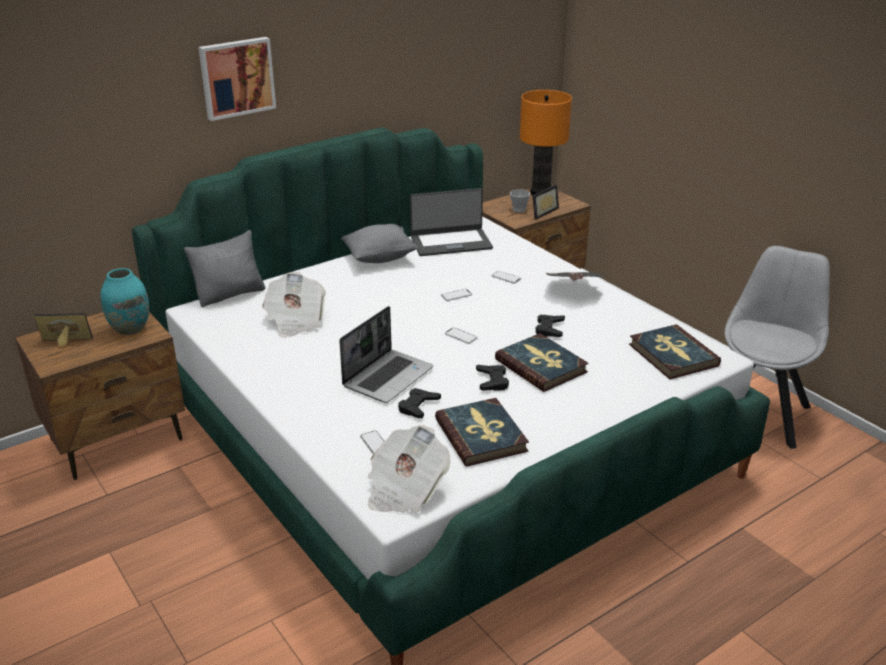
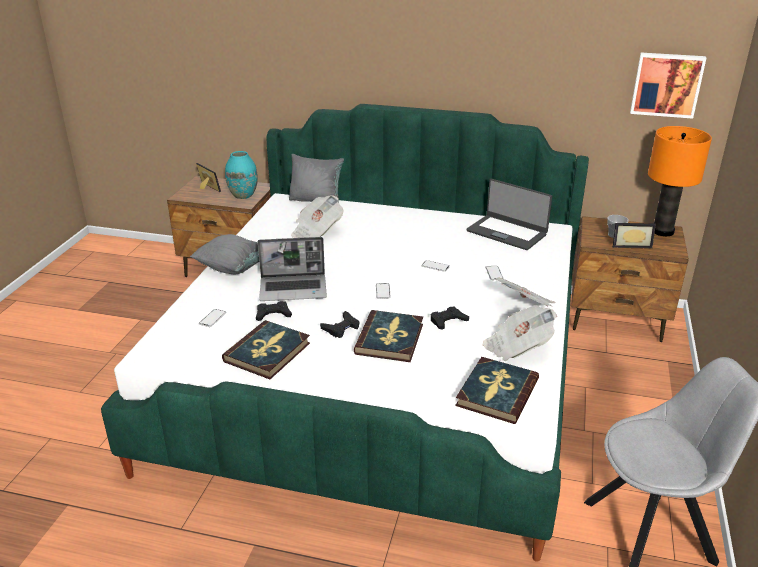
camera: 50 degrees right, 0 degrees up
(236, 77) = (367, 39): picture -> picture (666, 84)
(380, 258) = (439, 220): grey pillow -> grey pillow (233, 267)
(405, 489) = (174, 350): newspaper -> newspaper (517, 347)

